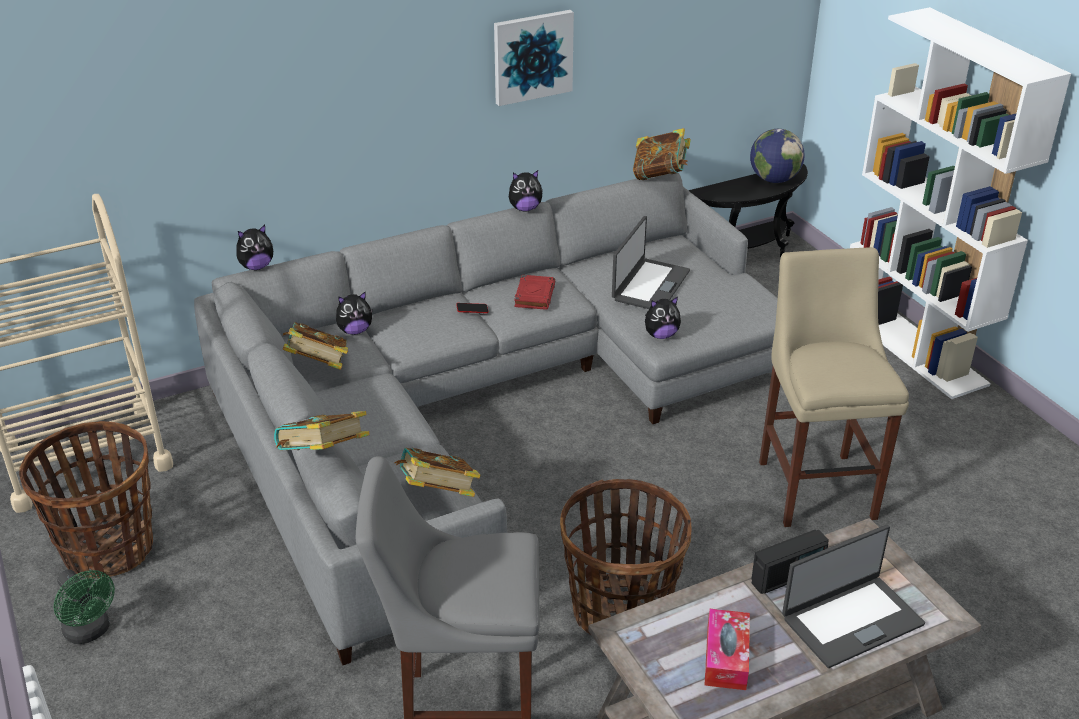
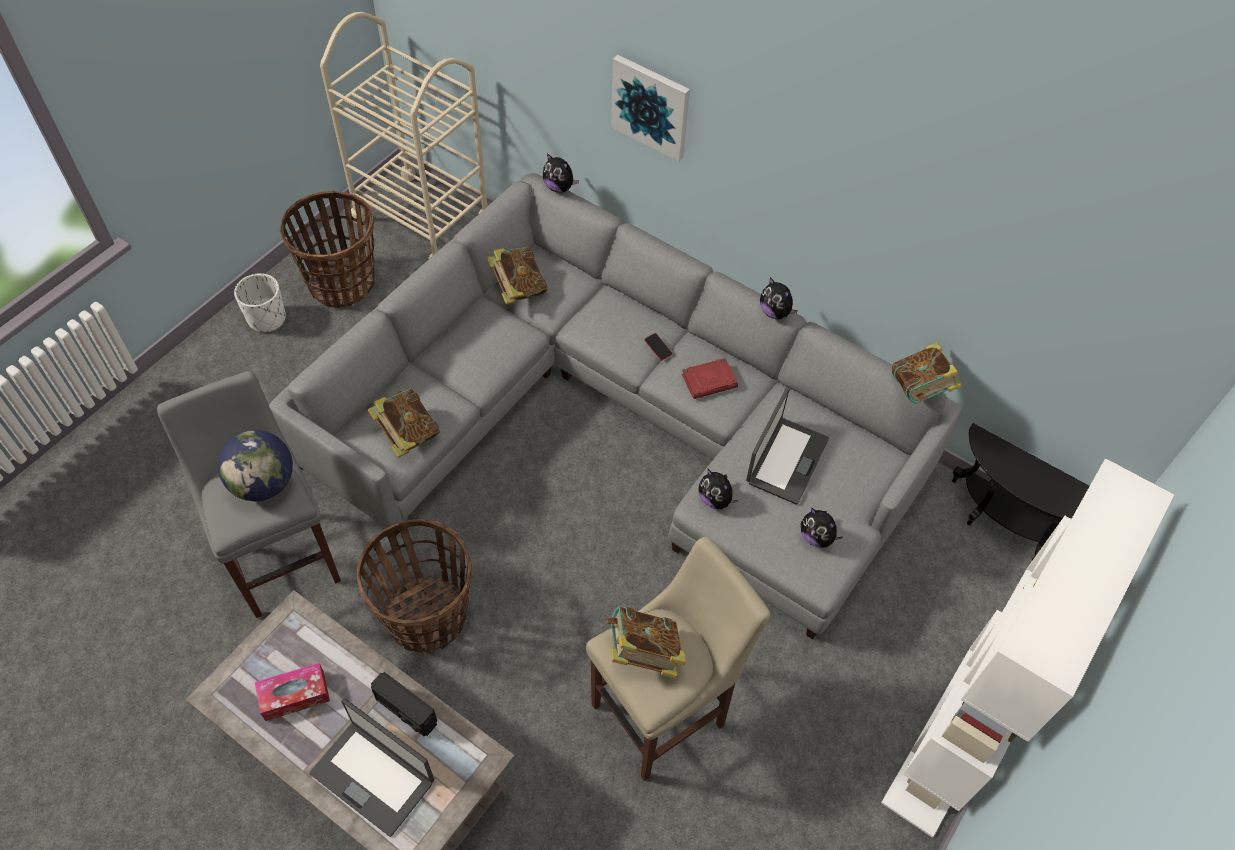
camera: 60 degrees right, 20 degrees up
(90, 632) = (267, 319): green fan -> white planter
(324, 457) = (343, 346): book -> book (643, 653)
(355, 331) = (581, 287): plush toy -> plush toy (816, 537)
(532, 56) = (848, 196): picture -> picture (651, 106)
(649, 285) = (786, 460): laptop -> laptop turned 60 degrees counterclockwise
(774, 180) = (1065, 494): globe -> globe (264, 484)

